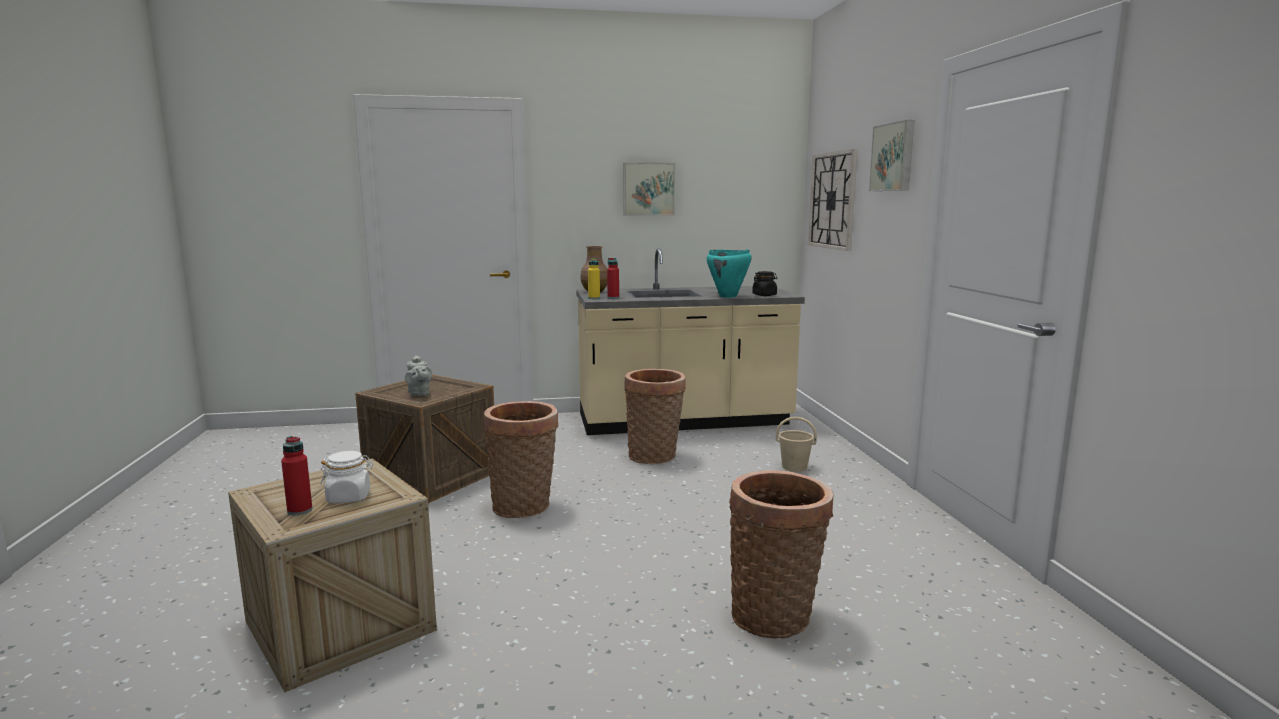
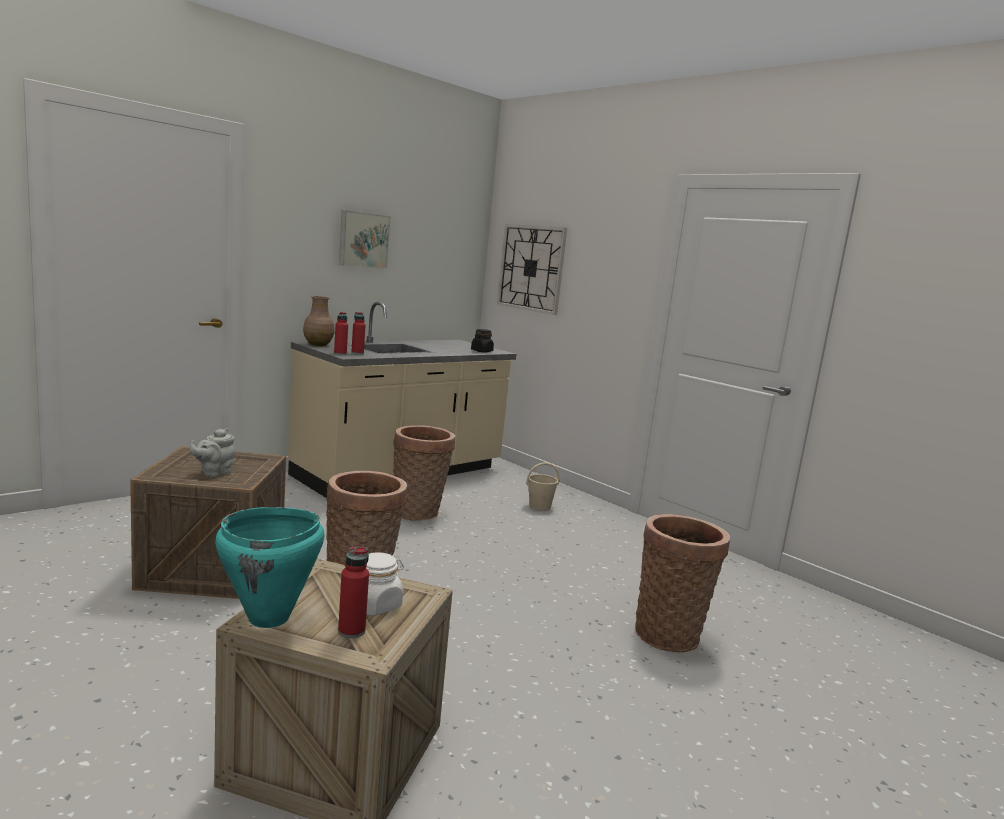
camera: 35 degrees left, 0 degrees up
(419, 394) = (213, 473): grey teapot -> grey teapot turned 90 degrees clockwise
(594, 298) = (340, 354): yellow bottle -> red bottle
(728, 296) = (456, 352): turquoise cooking pot -> turquoise cooking pot (269, 618)
(894, 157) = (616, 242): picture -> none

